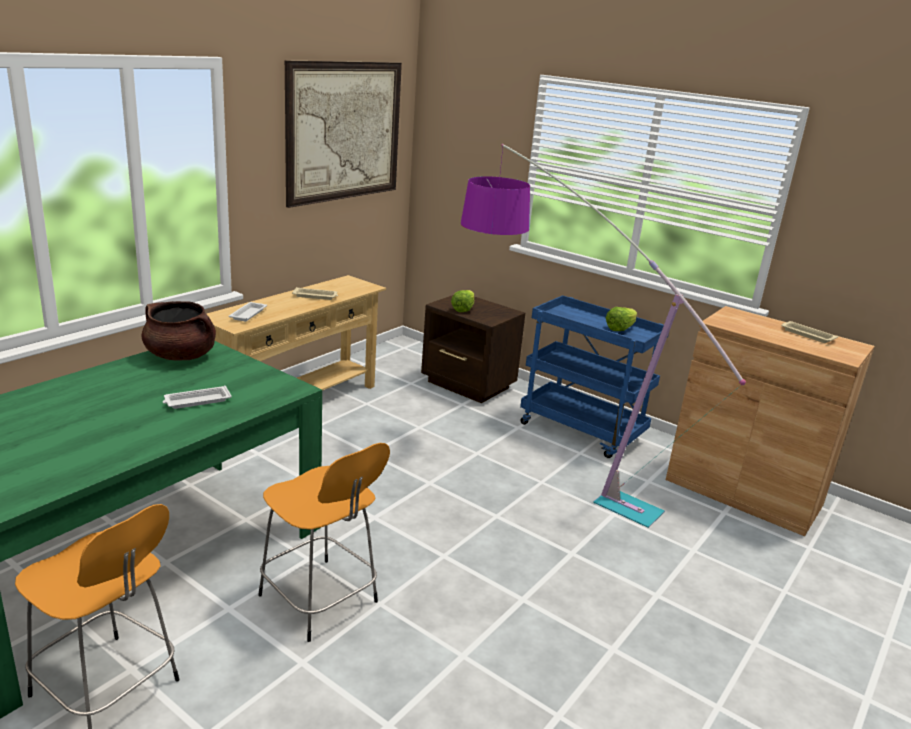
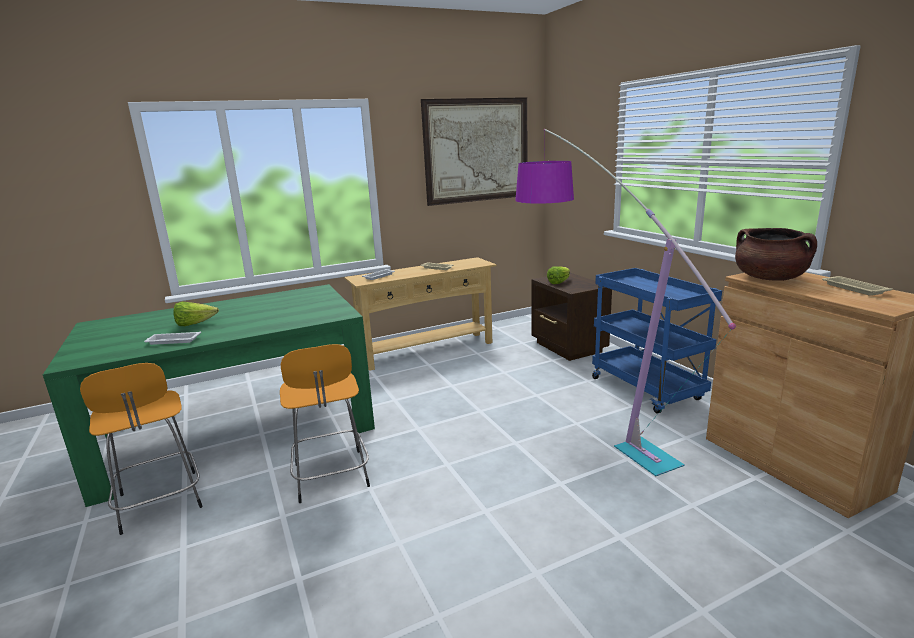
camera: 30 degrees right, 5 degrees down
(181, 356) = (300, 294): brown cooking pot -> brown cooking pot (769, 278)
(196, 401) = (274, 317): white tray -> white tray (172, 341)
(620, 328) = (673, 292): lettuce -> lettuce (195, 324)

